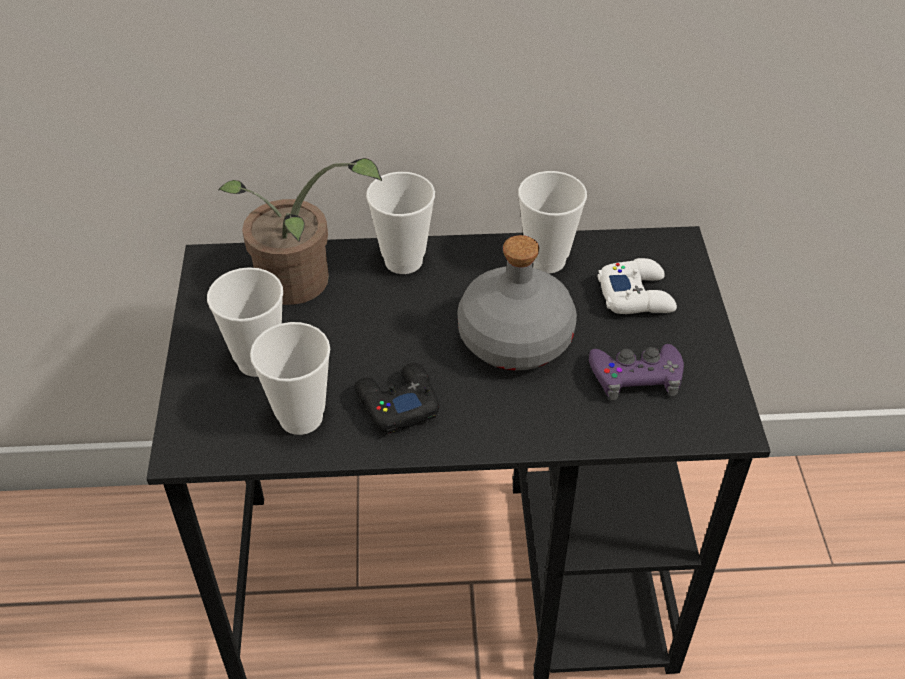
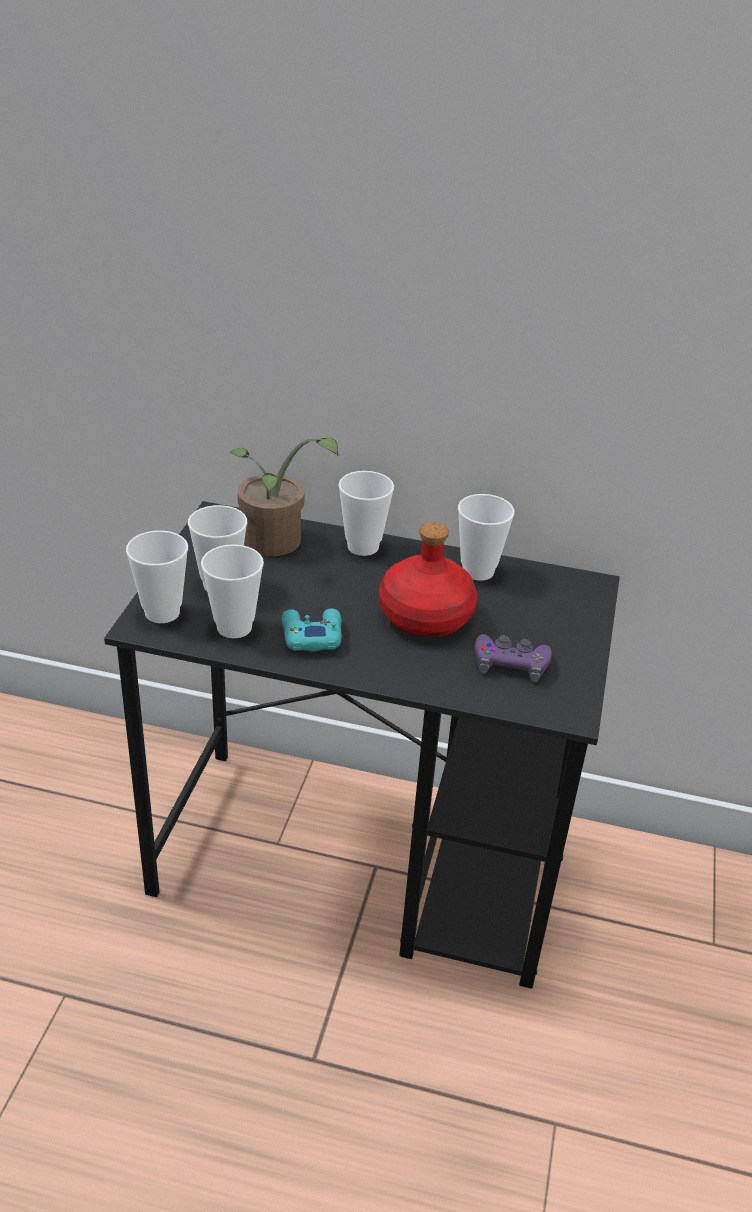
camera: 15 degrees right, 10 degrees down
(204, 421) = (162, 612): none -> cup
(397, 403) = (311, 635): black game controller -> turquoise game controller
(513, 338) = (424, 616): grey bottle -> red bottle
(636, 295) = (540, 610): white game controller -> none

